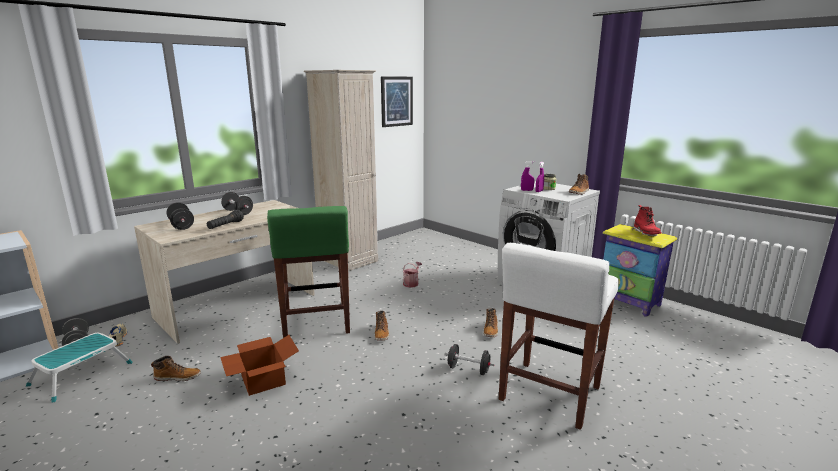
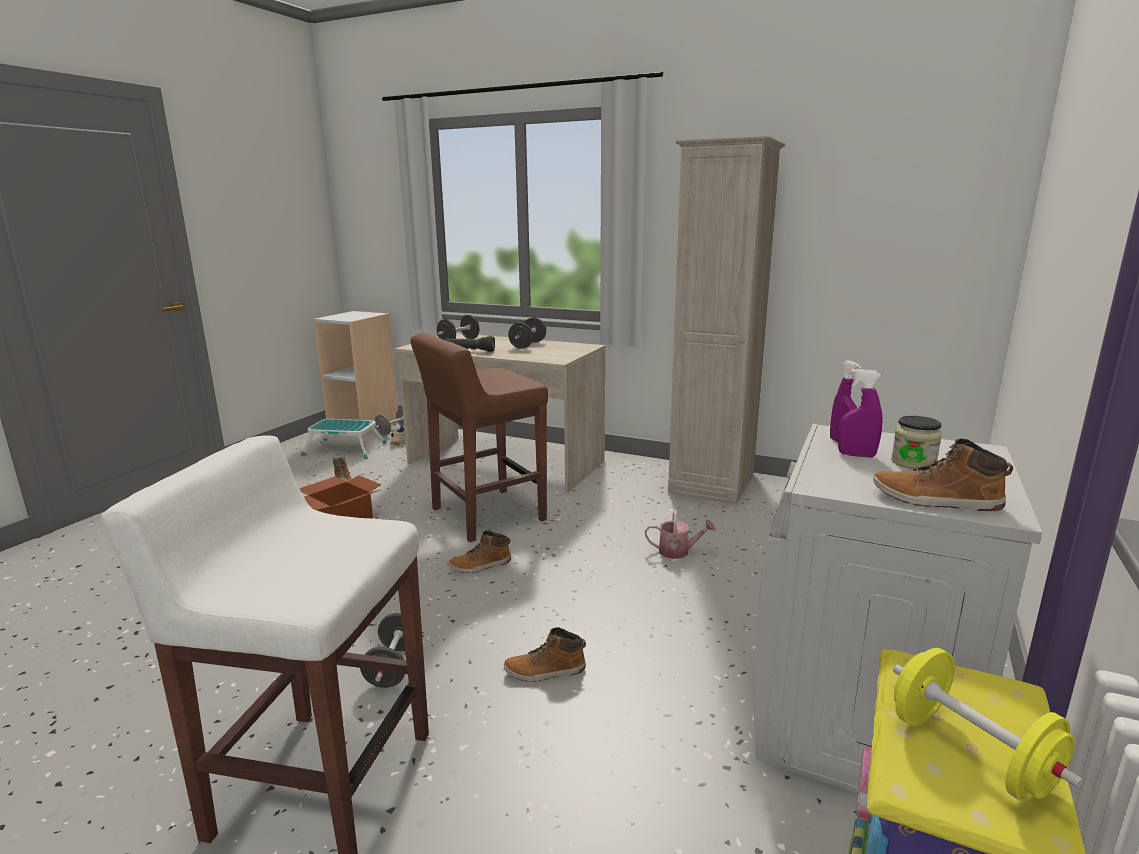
camera: 70 degrees right, 0 degrees up
(316, 323) = (486, 515): green stool -> brown stool
(396, 101) = (930, 205): picture -> none
(646, 234) = (970, 754): red boot -> yellow dumbbell

